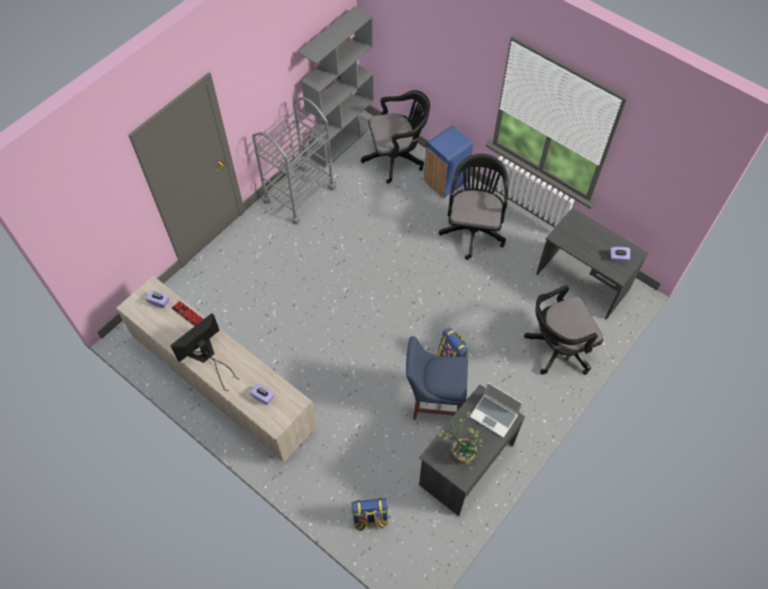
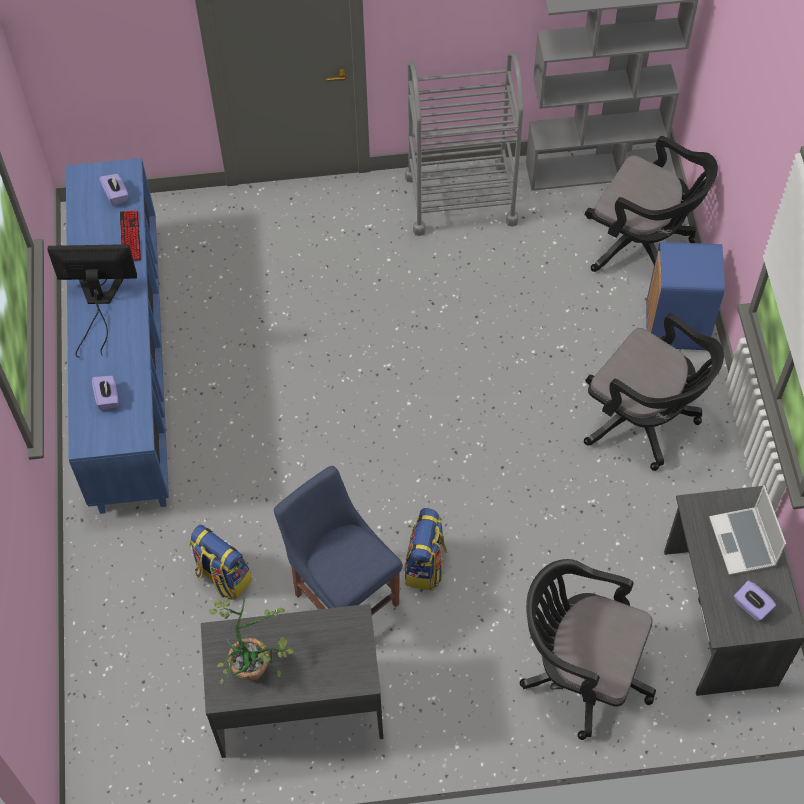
camera: 45 degrees right, 0 degrees up
(224, 386) = (127, 366): beige cabinet -> blue cabinet
(370, 519) = (120, 663): backpack -> backpack (222, 577)
(473, 229) = (643, 421): black office chair -> black office chair turned 75 degrees clockwise
(494, 416) = (343, 658): laptop -> laptop (743, 543)

